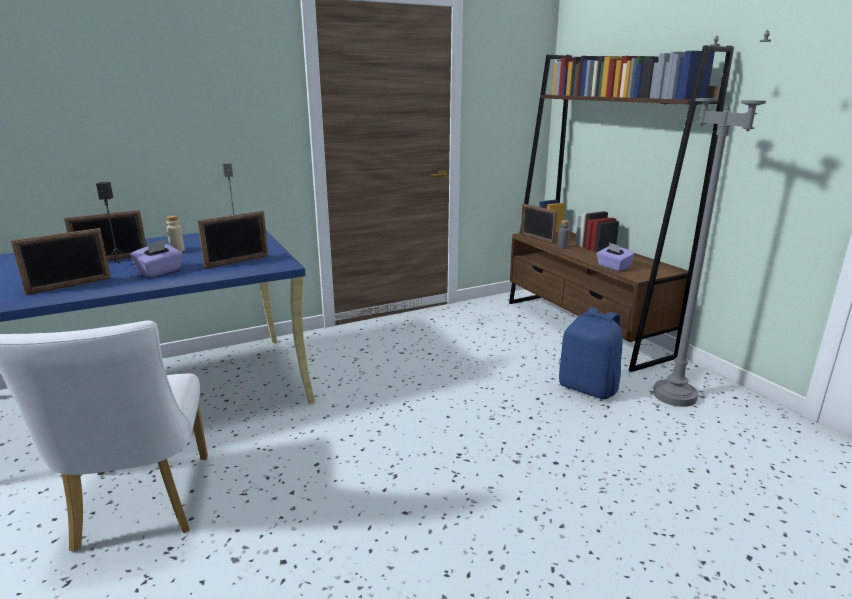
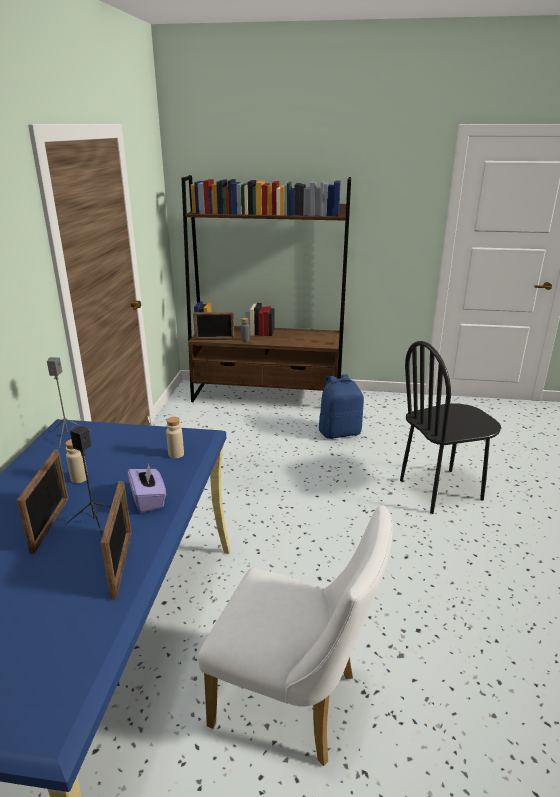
camera: 55 degrees left, 5 degrees up
(237, 262) = (176, 454): picture frame -> beige bottle
(578, 500) = (441, 490): none -> black chair
(613, 267) = (304, 343): purple tissue box -> none
(675, 396) = (376, 413): grey floor lamp -> none

